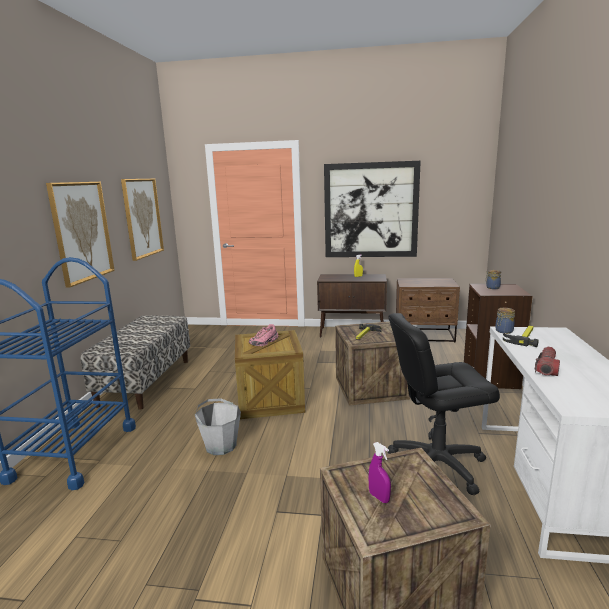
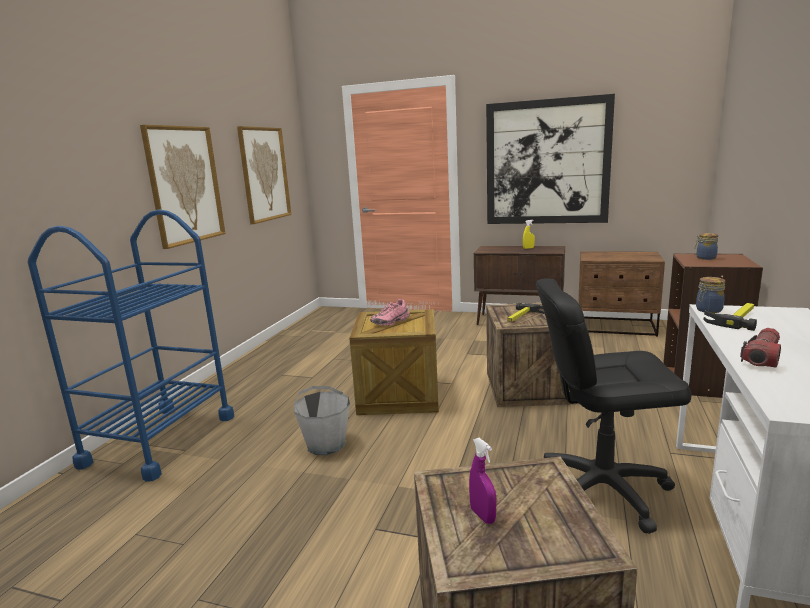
camera: 10 degrees right, 0 degrees up
(146, 381) = (258, 367): bench -> none

